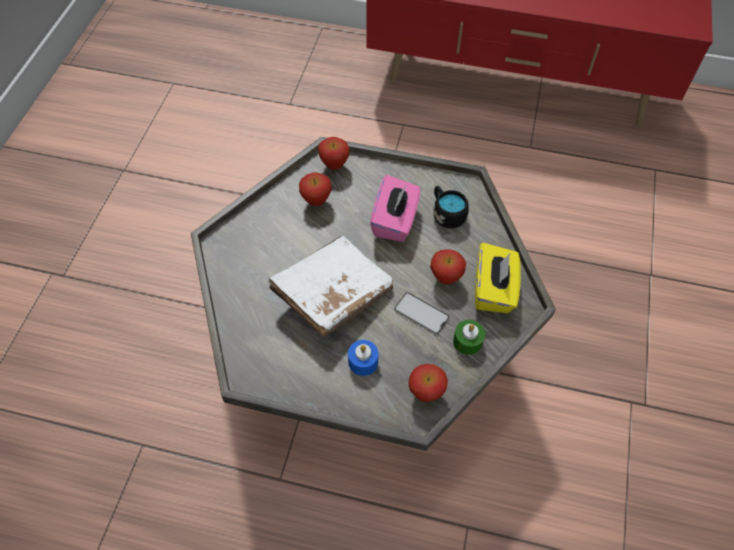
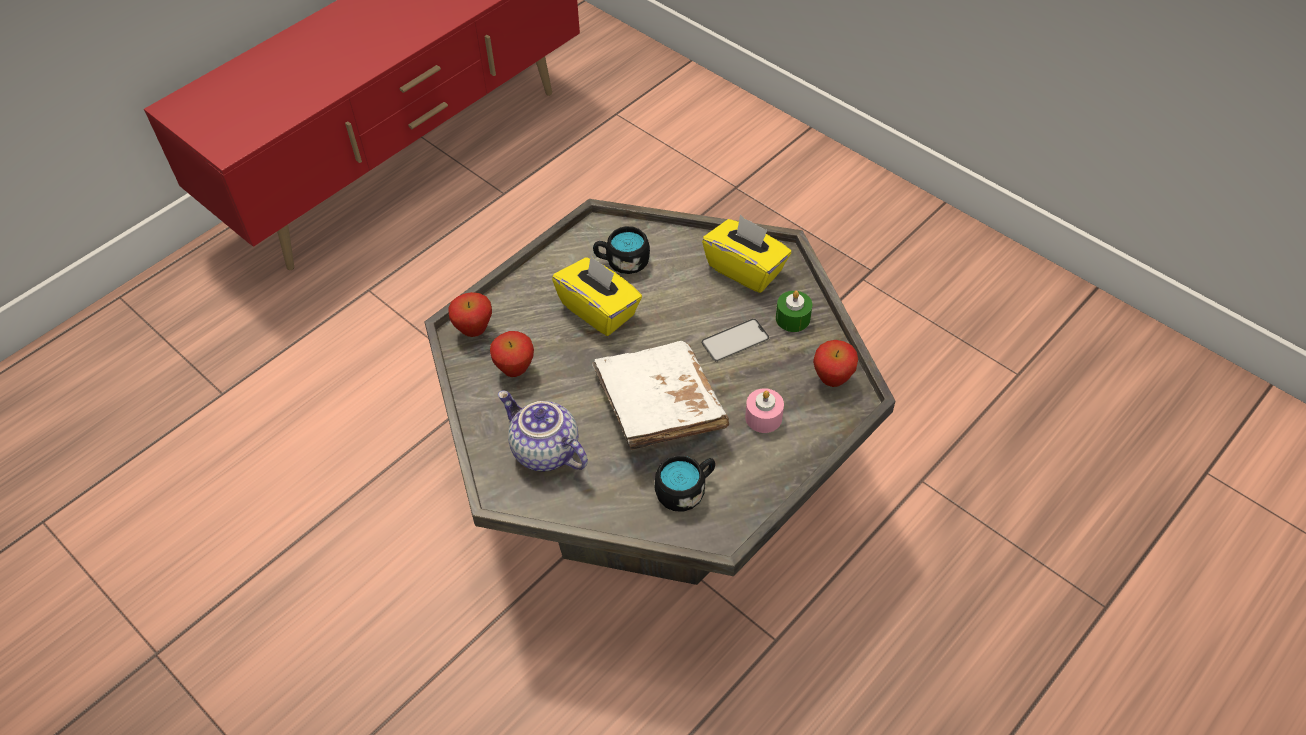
camera: 60 degrees left, 5 degrees down
(262, 247) = (544, 451): none -> teapot
(274, 341) = (686, 490): none -> black mug
(363, 362) = (763, 417): blue candle -> pink candle
(395, 221) = (599, 310): pink tissue box -> yellow tissue box
(445, 278) = (705, 301): apple -> none

